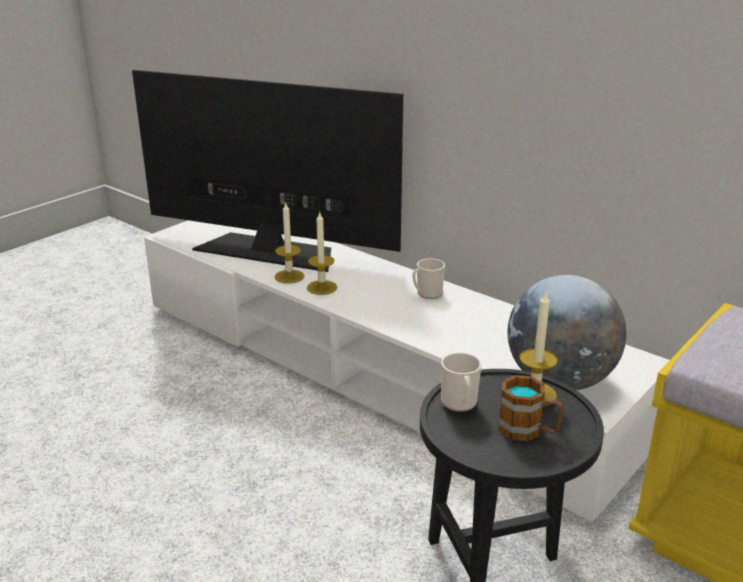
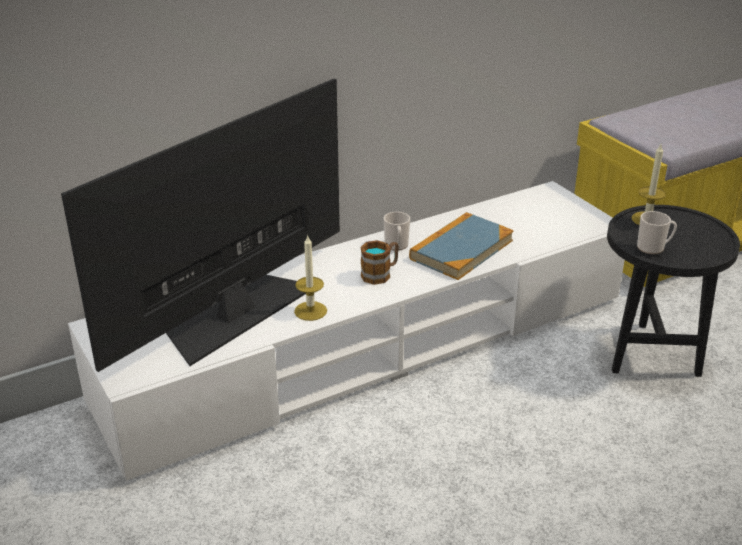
camera: 70 degrees left, 5 degrees up
(322, 287) = (348, 296): candle -> none
(448, 326) = (461, 249): none -> book
(528, 431) = (687, 233): mug -> mug (380, 274)
(560, 381) = (563, 226): globe -> none

